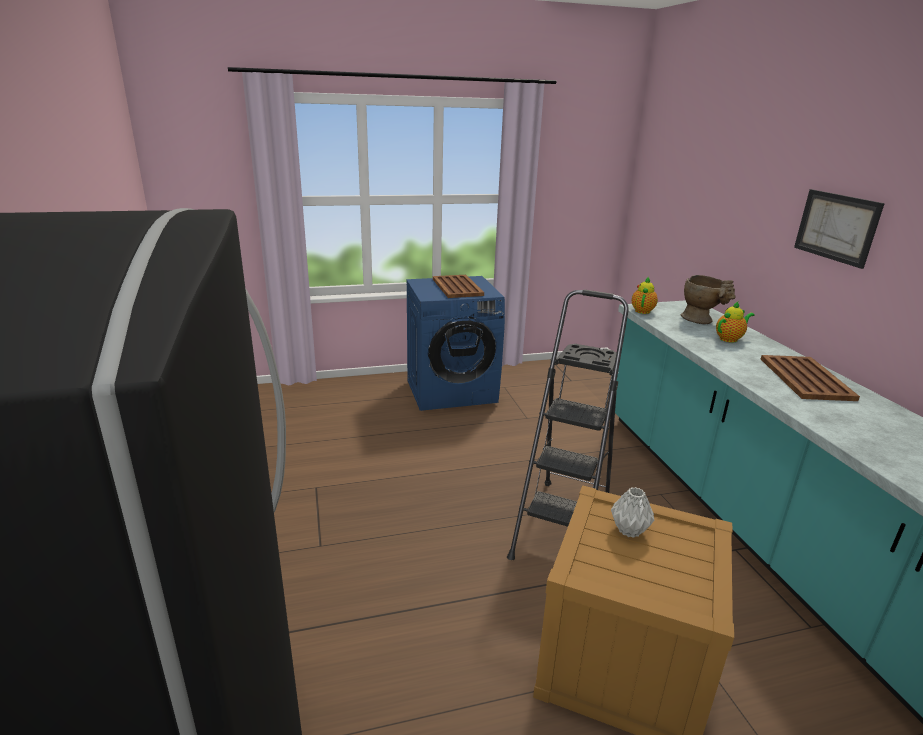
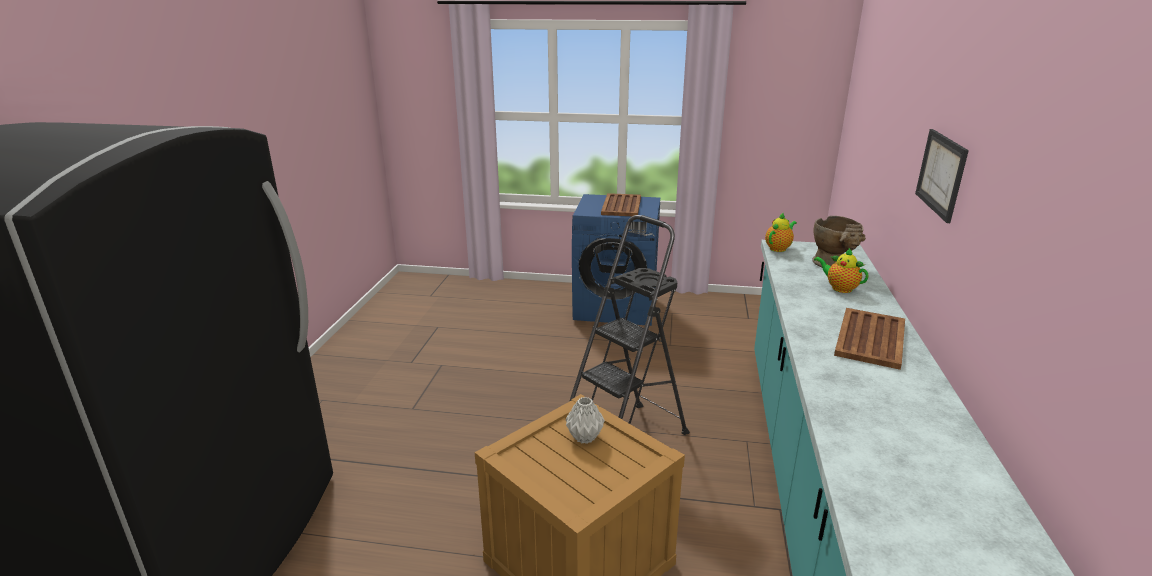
camera: 25 degrees right, 0 degrees up
(730, 339) = (839, 288): teapot -> teapot turned 135 degrees counterclockwise

